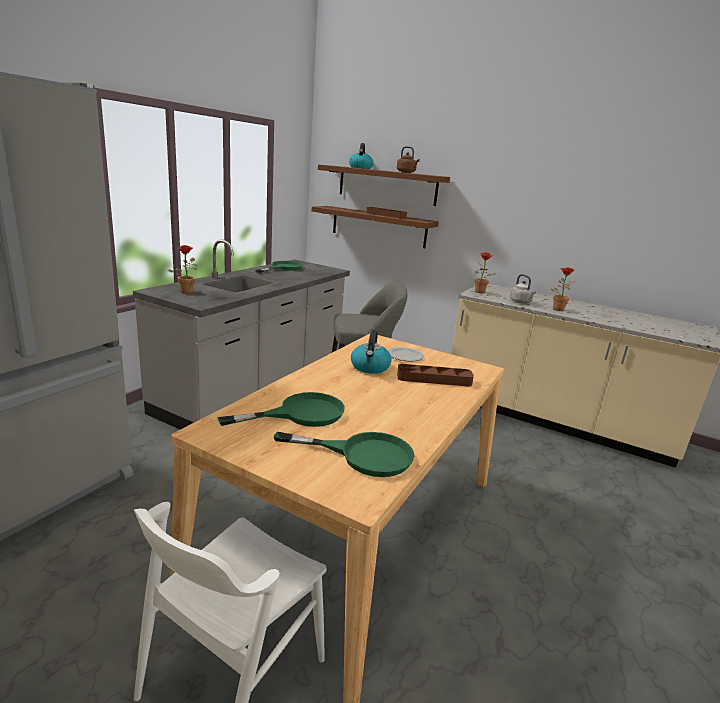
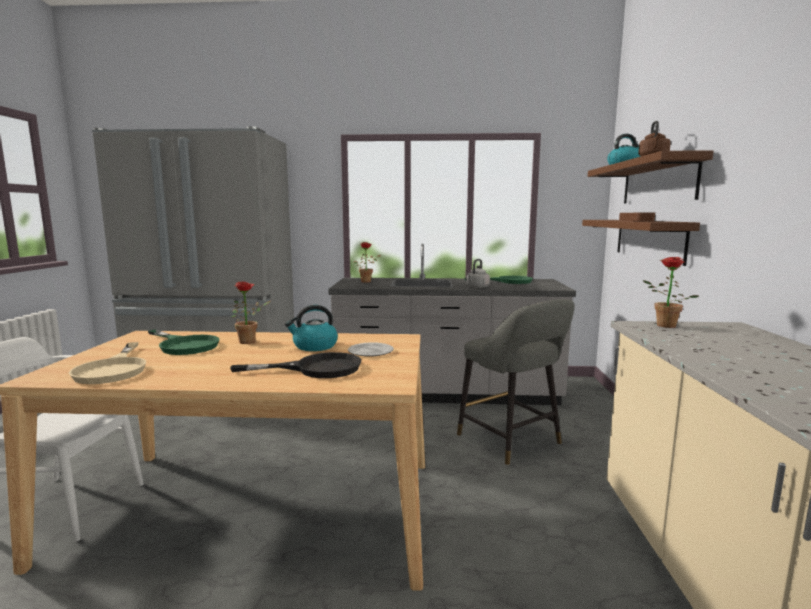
camera: 65 degrees right, 10 degrees down
(362, 455) = (114, 369): green frying pan -> beige frying pan
(434, 379) = (316, 369): brown tray -> black frying pan
(521, 302) = (693, 346): grey kettle -> grey kettle (477, 287)
(557, 308) = (743, 368): potted plant -> potted plant (250, 341)

